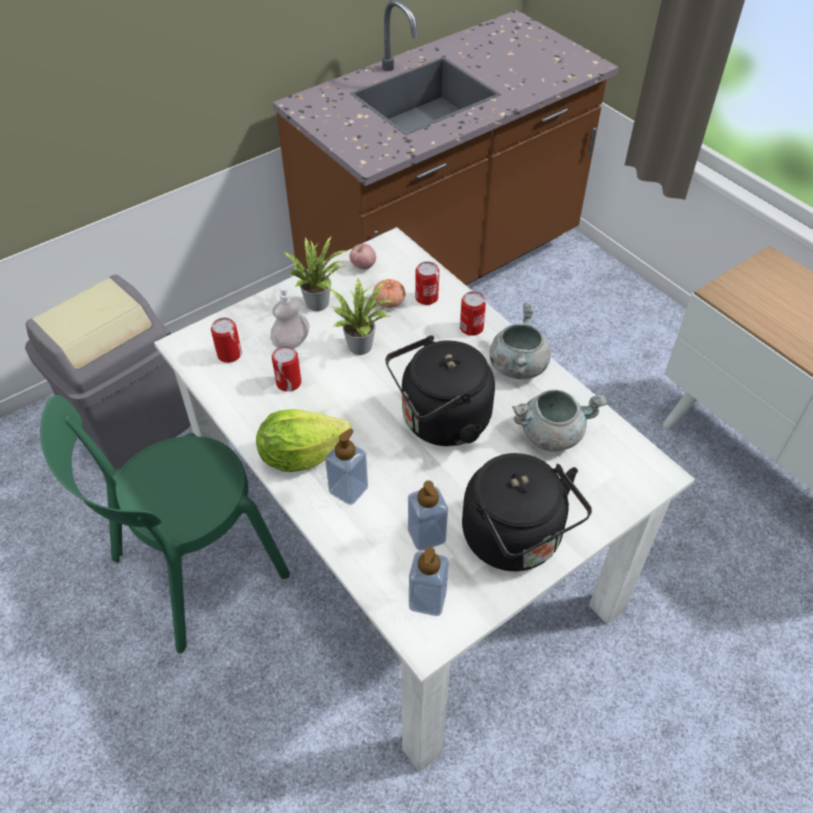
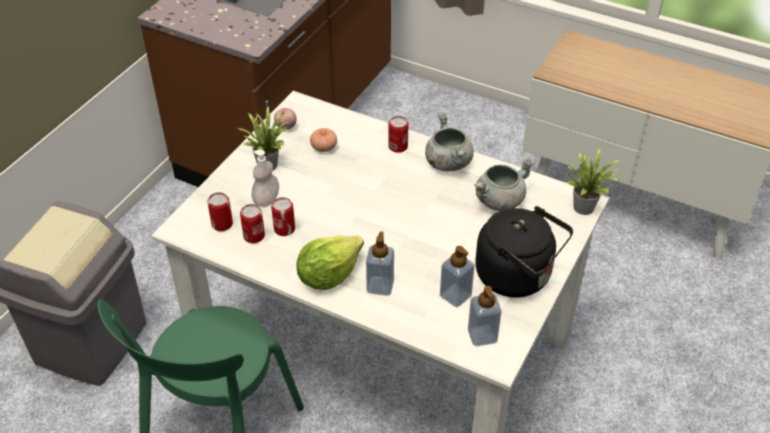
camera: 25 degrees left, 5 degrees down
(363, 345) = (324, 184): potted plant -> potted plant (585, 206)
(426, 297) = (350, 135): can -> can (254, 236)
(440, 422) = (417, 218): black kettle -> none

